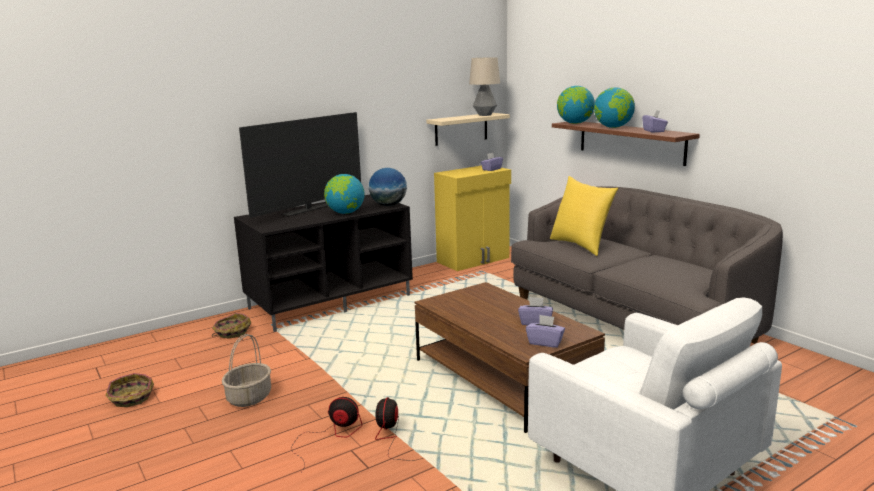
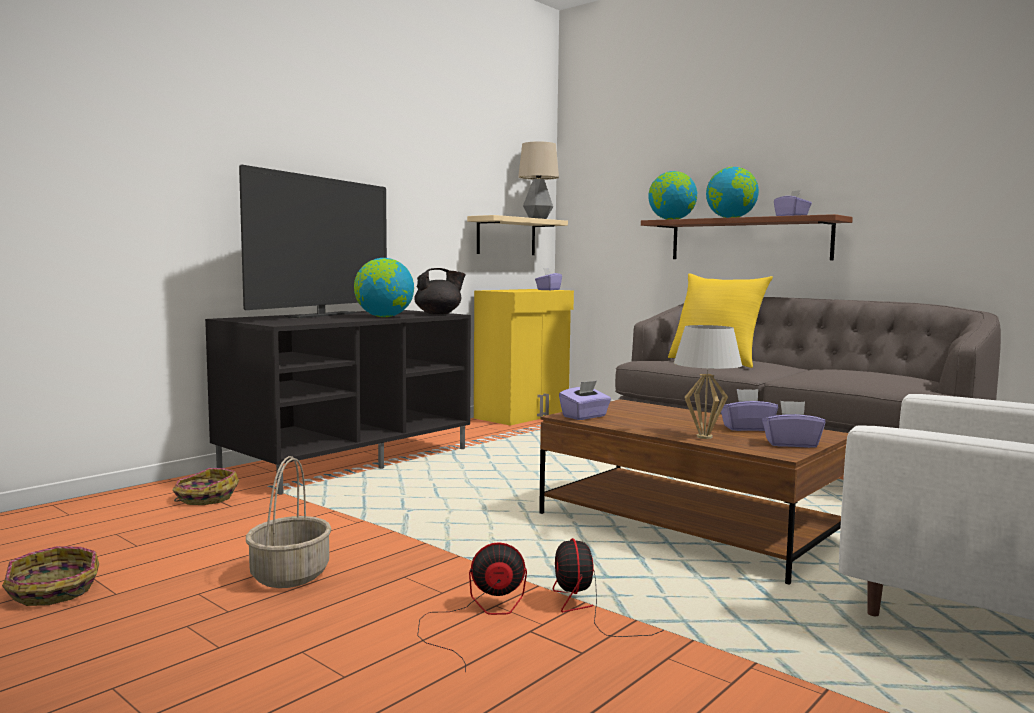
camera: 15 degrees left, 10 degrees down
(388, 205) = (439, 314): globe -> black teapot
(441, 303) = (585, 416): none -> purple tissue box
(496, 331) = (704, 437): none -> white table lamp

